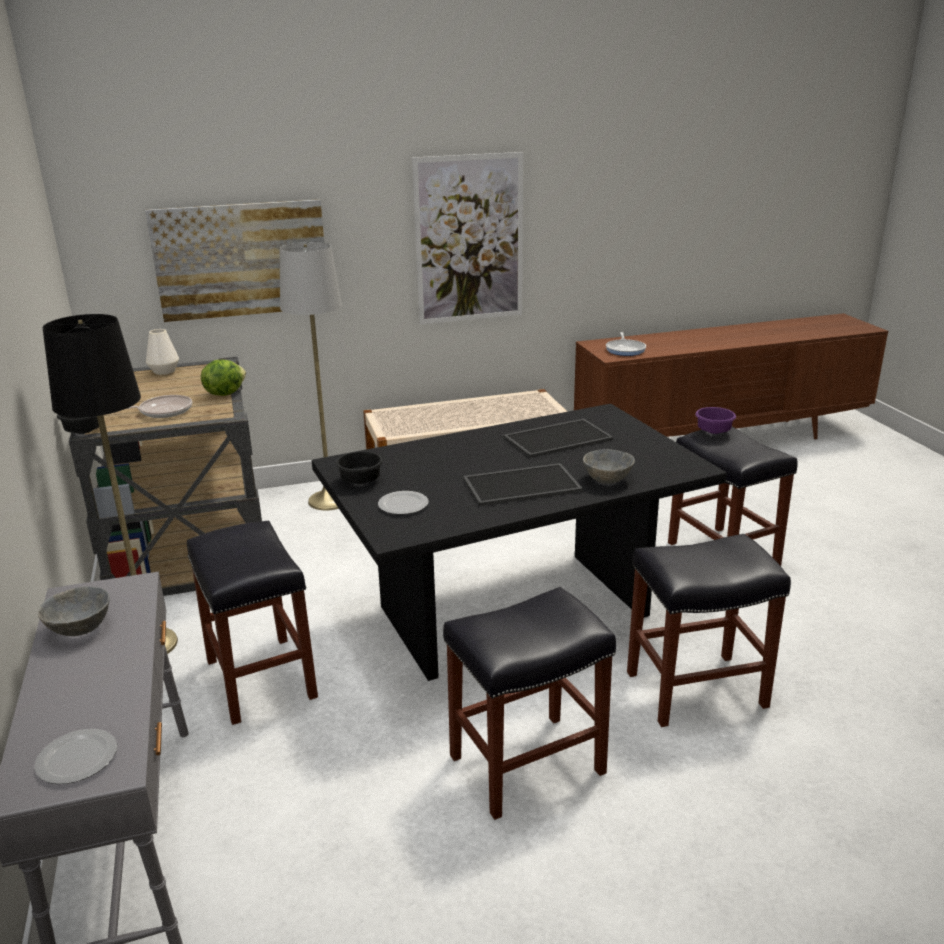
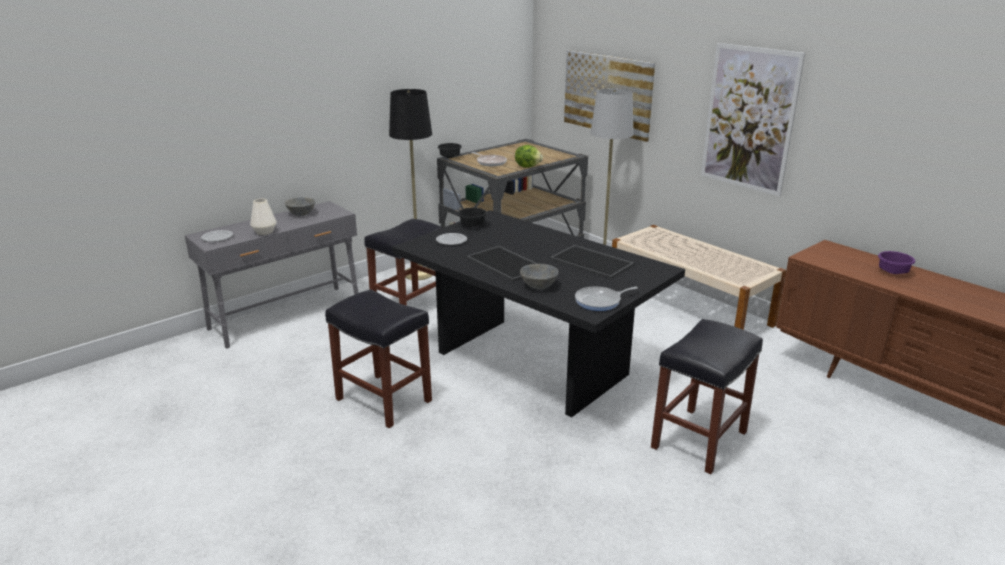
camera: 65 degrees right, 0 degrees up
(164, 371) = (544, 149): white vase -> white vase (264, 232)
(625, 349) = (836, 259): frying pan -> frying pan (600, 301)
(694, 690) = (493, 450): black stool -> none
(714, 432) = (725, 329): purple bowl -> purple bowl (892, 272)

